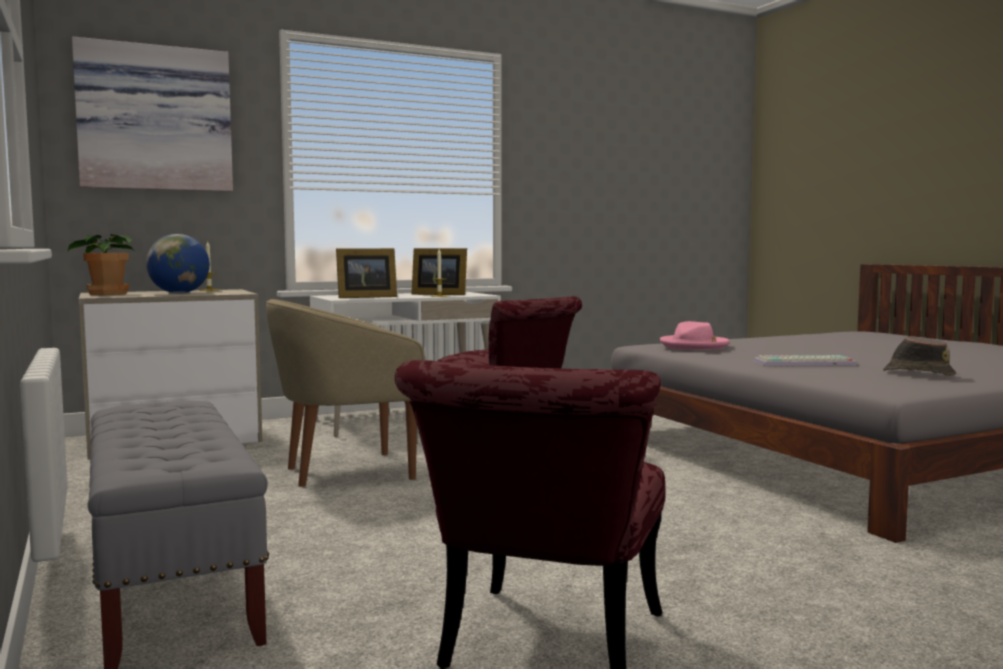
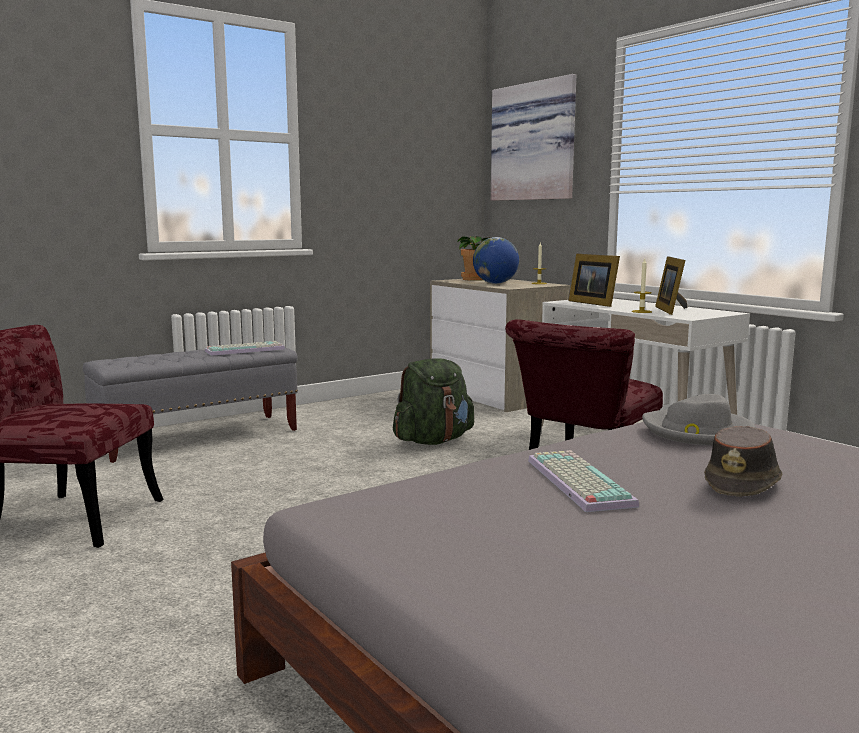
camera: 80 degrees right, 5 degrees up
(179, 411) = (245, 350): none -> keyboard
(346, 471) = (433, 441): beige armchair -> green backpack
(694, 346) = (697, 432): pink hat -> grey hat
(917, 373) = (502, 542): brown hat -> brown hat (743, 484)

